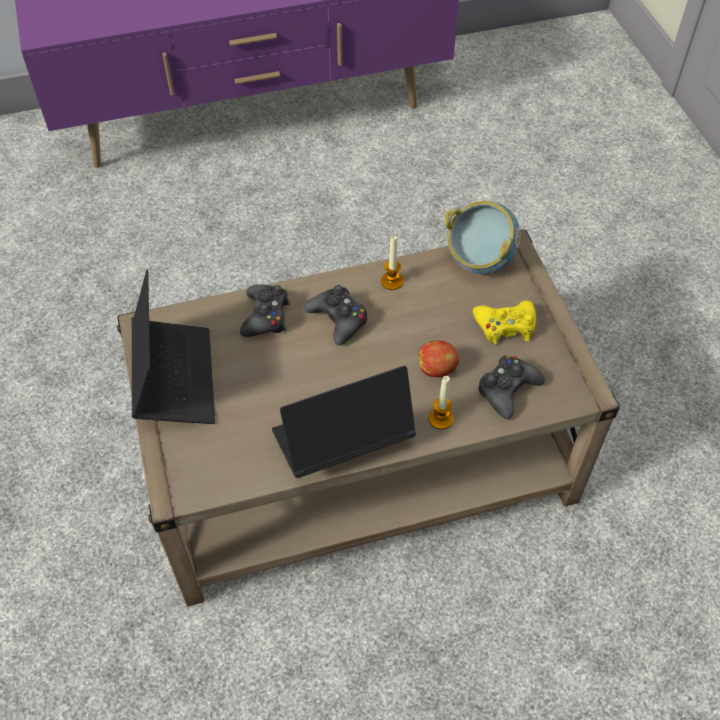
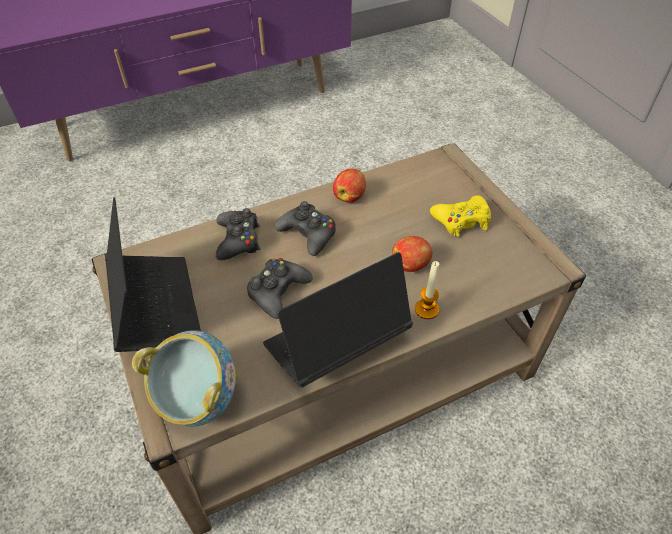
camera: 10 degrees left, 5 degrees down
(392, 281) = (349, 196): candle -> apple
(478, 261) = (421, 171): bowl -> bowl (196, 400)
(507, 390) = (480, 274): black game controller -> black game controller (278, 292)

